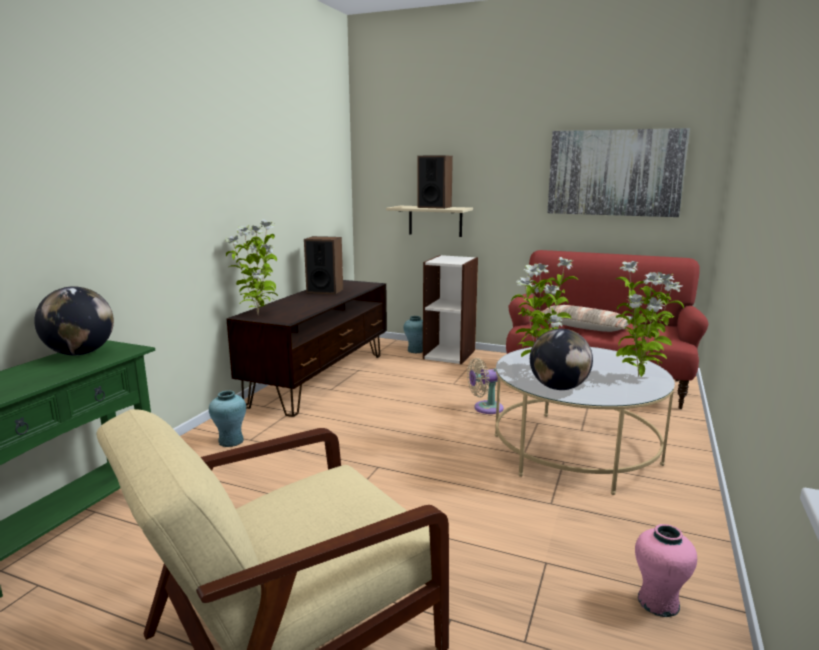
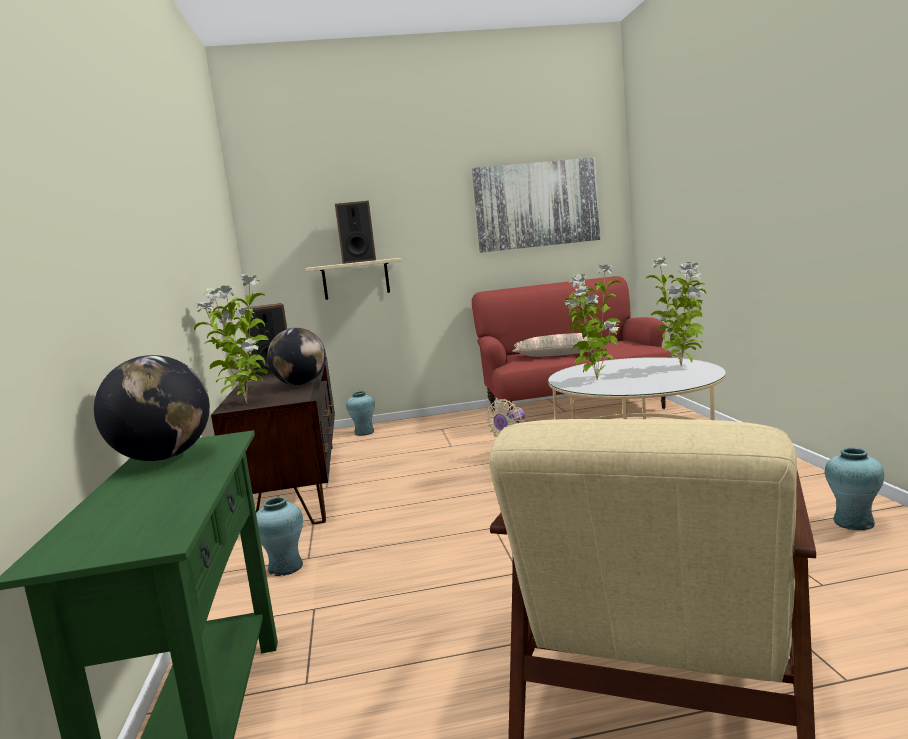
camera: 30 degrees left, 5 degrees down
(449, 354) = (406, 426): bookcase -> none
(558, 388) = (644, 386): globe -> globe (300, 384)
(658, 602) = (853, 522): pink vase -> turquoise vase

